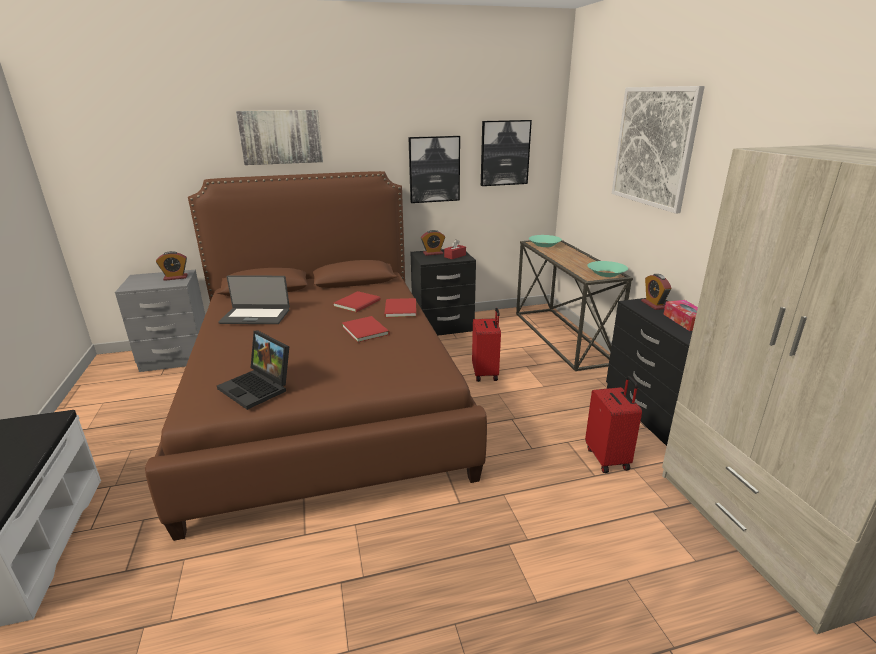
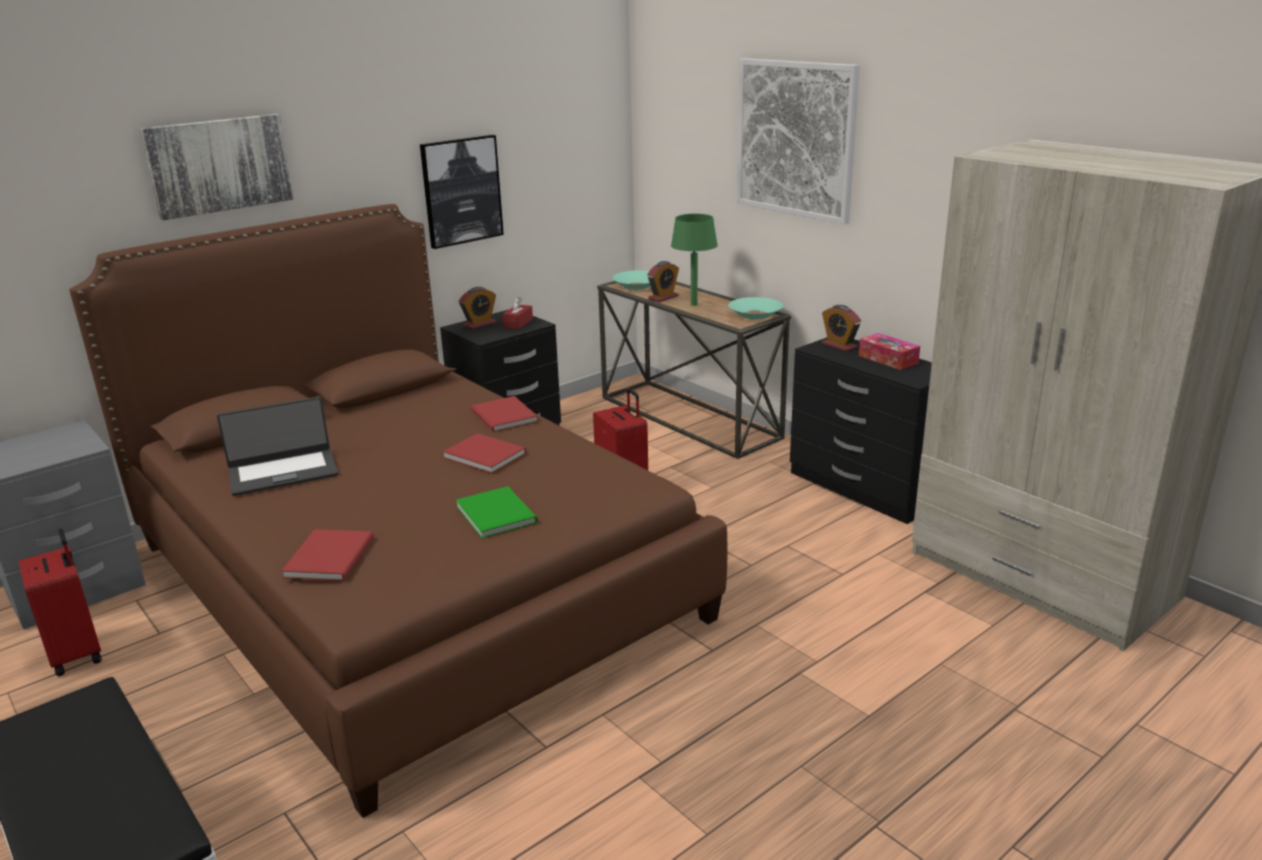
camera: 25 degrees left, 0 degrees up
(175, 277) = (66, 440): alarm clock -> alarm clock (663, 297)
(258, 387) = (421, 561): laptop -> none
(334, 368) = (497, 513): none -> green book
(358, 303) = (429, 420): red book -> red book (333, 556)
(504, 153) = (557, 154): picture -> none
(570, 261) = (693, 304): none -> green table lamp
(608, 458) = (845, 551): red suitcase -> red suitcase (78, 653)

